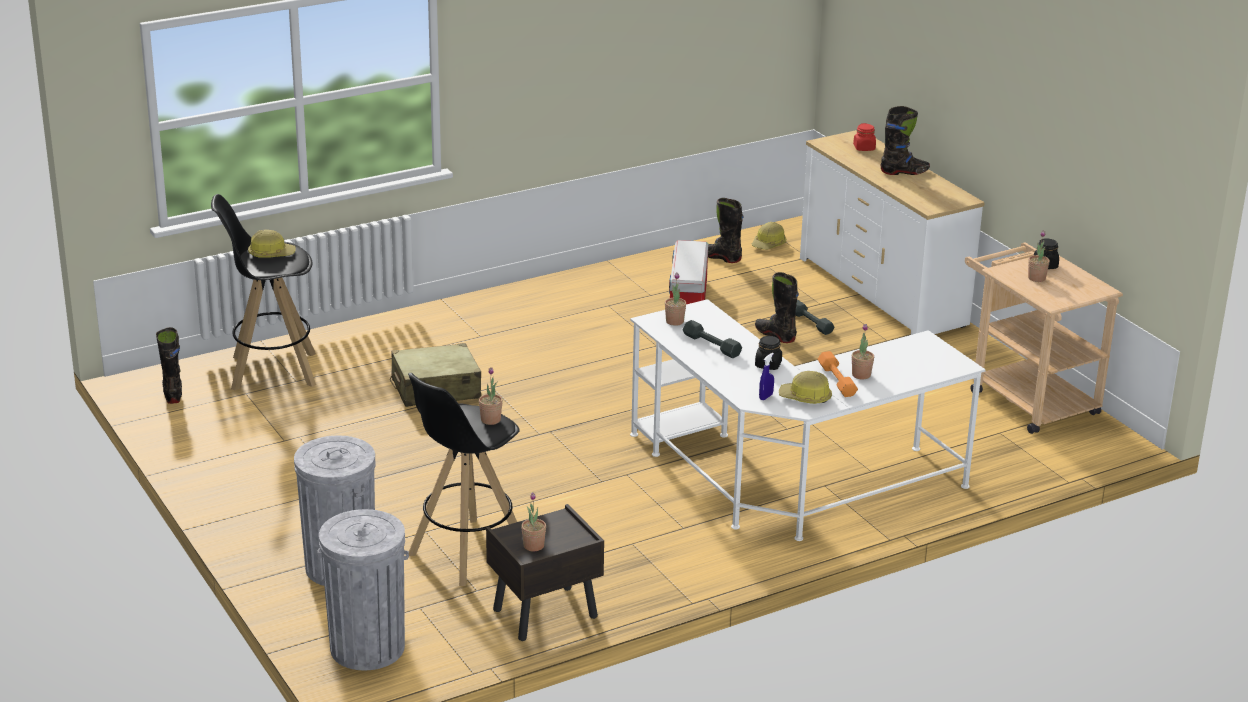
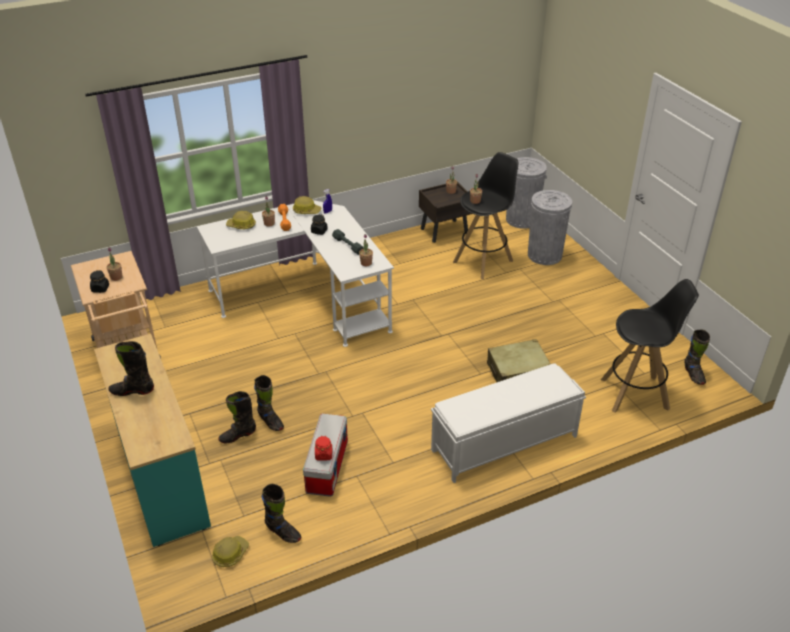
camera: 175 degrees left, 10 degrees up
(271, 254) = (649, 331): hard hat -> hard hat (241, 225)
(470, 322) = (503, 443): none -> white bench
(811, 322) = (237, 435): grey dumbbell -> black boot
(864, 148) = (146, 430): red jar -> red jar (323, 455)
(882, 291) = (160, 475): white dresser -> turquoise dresser

